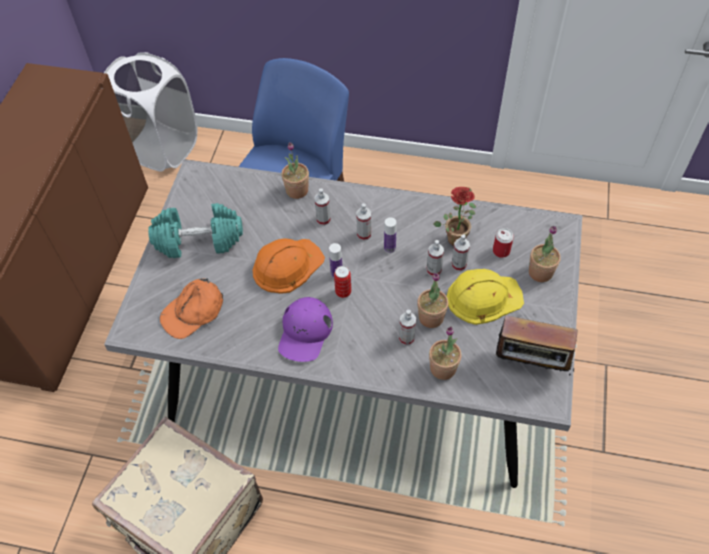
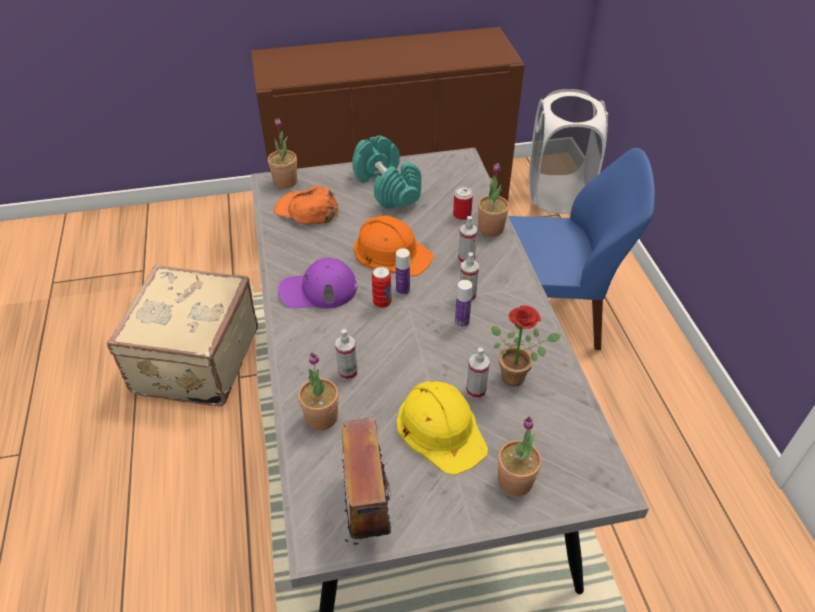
camera: 65 degrees right, 10 degrees down
(431, 317) = (386, 386): potted plant -> potted plant (285, 181)
(434, 270) = (454, 369): spray bottle -> none
(501, 251) = (523, 428): can -> can (462, 215)

